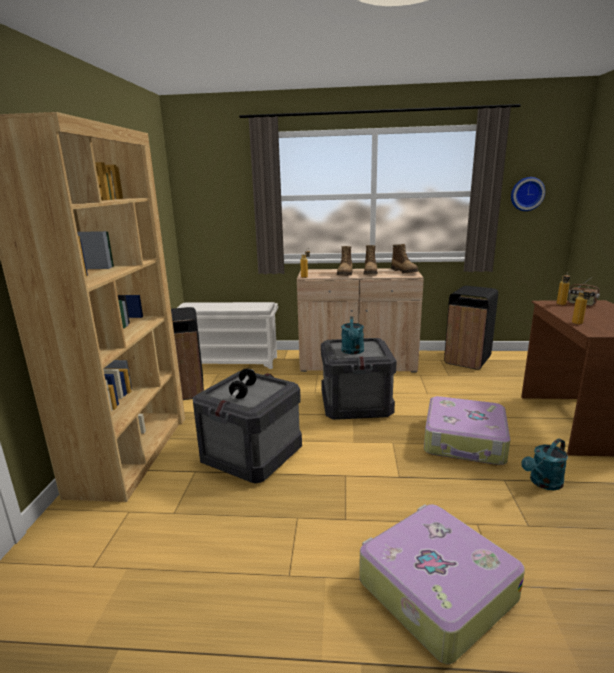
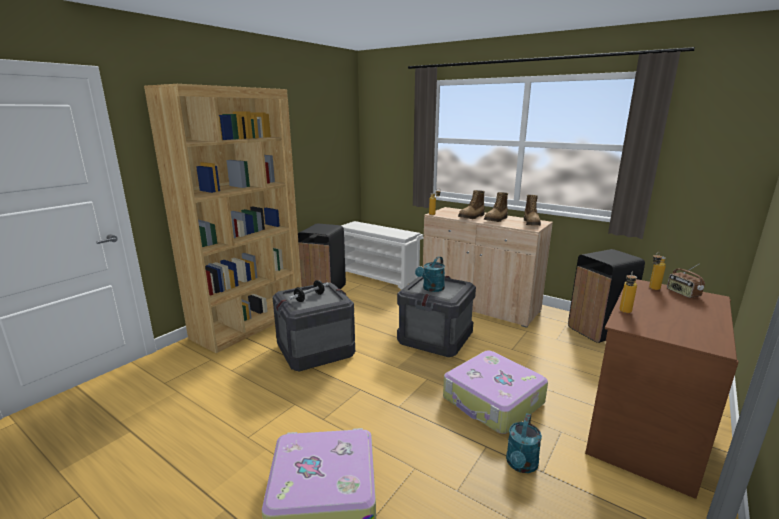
camera: 30 degrees right, 0 degrees up
(526, 194) = (702, 153): wall clock -> none
(543, 483) = (521, 465): turquoise watering can -> turquoise watering can turned 60 degrees counterclockwise

